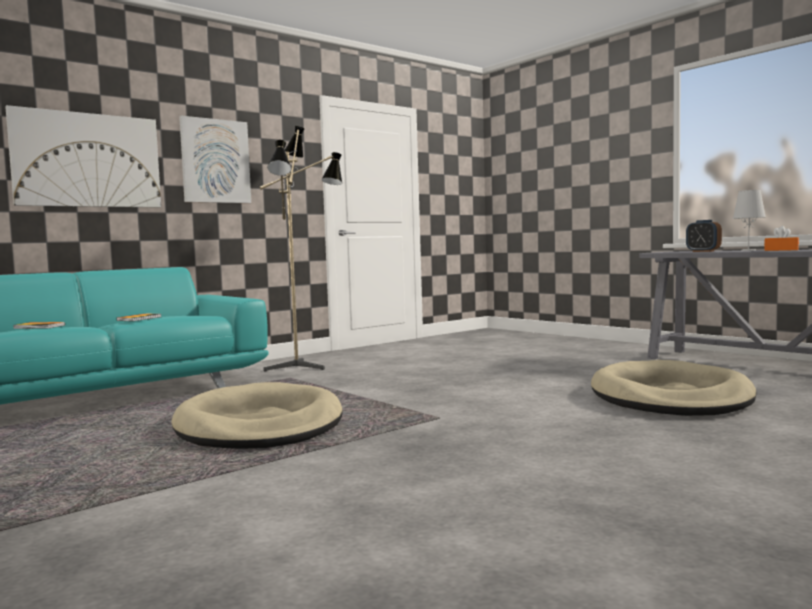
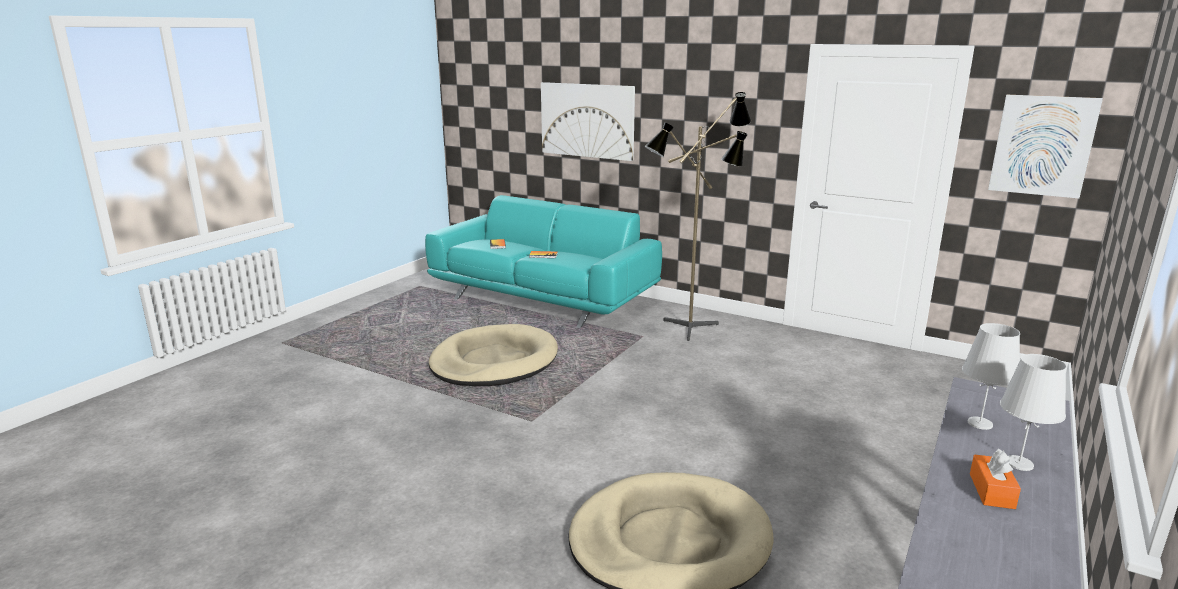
camera: 70 degrees right, 15 degrees up
(215, 161) = (683, 121): picture -> picture (1042, 145)
(703, 251) = (979, 423): alarm clock -> white table lamp

